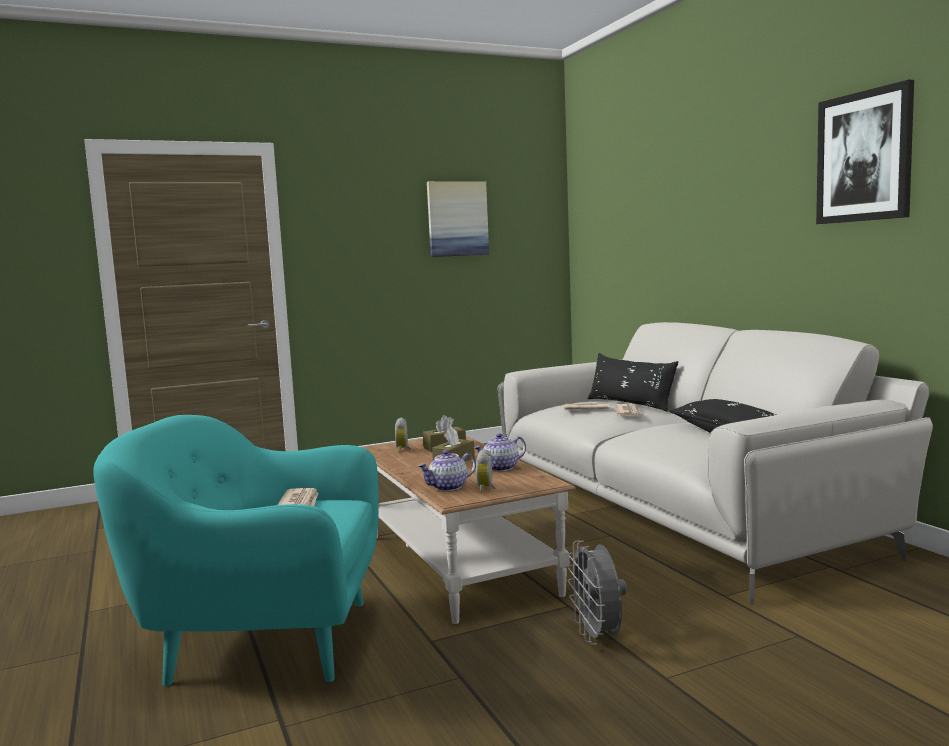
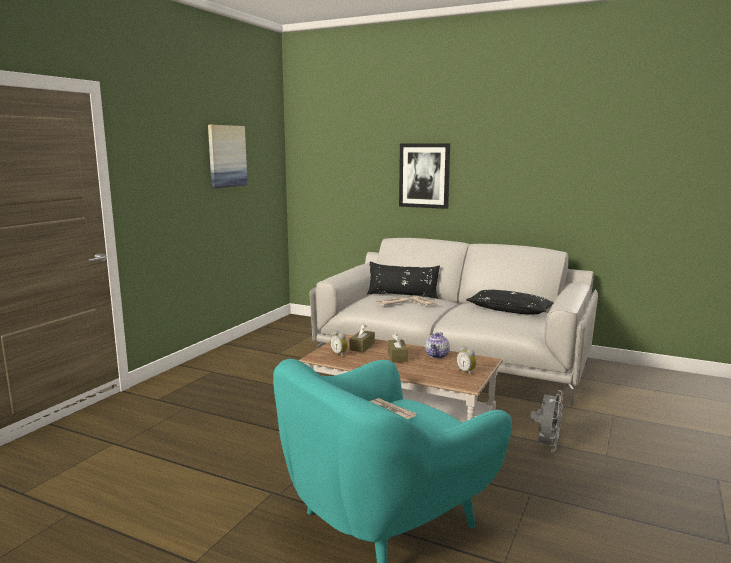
camera: 40 degrees left, 5 degrees up
(448, 487) = (443, 376): teapot -> none
(598, 637) = (546, 446): grey fan -> grey fan turned 105 degrees counterclockwise
(864, 157) = (554, 146): picture -> picture (424, 175)

